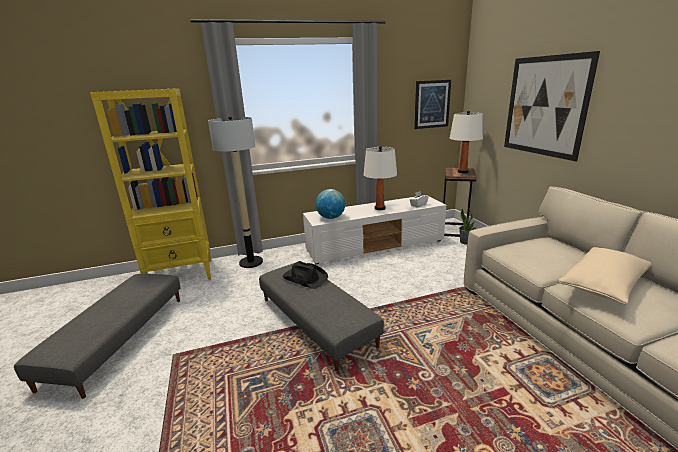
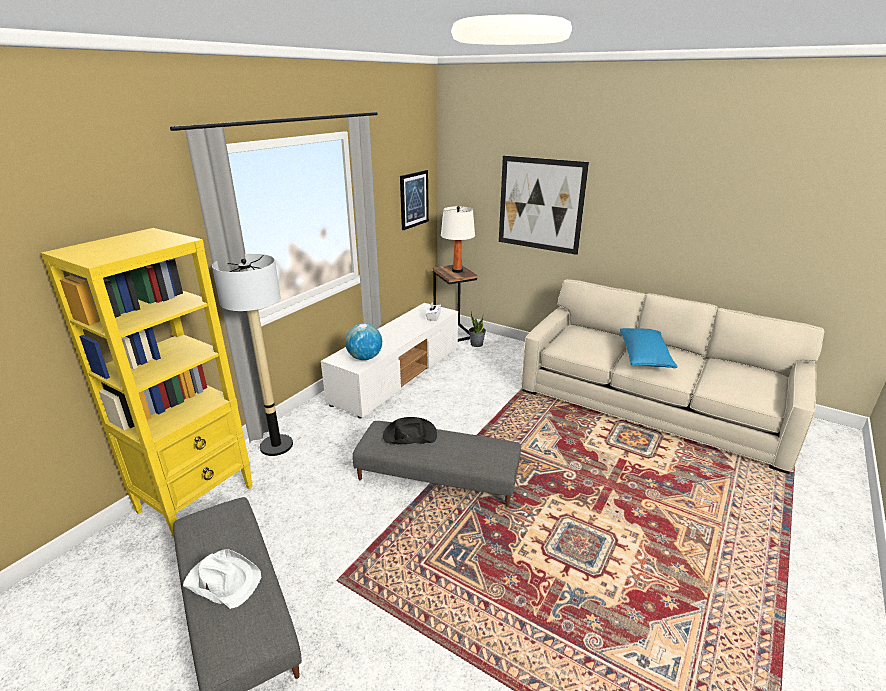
camera: 40 degrees left, 5 degrees up
(101, 312) = (223, 580): none -> white hat
(380, 208) = (400, 331): white table lamp -> none
(603, 285) = (644, 357): beige pillow -> blue pillow

